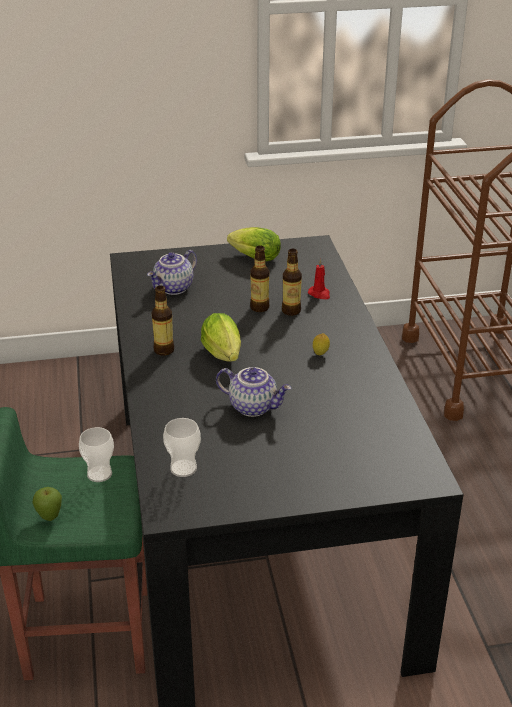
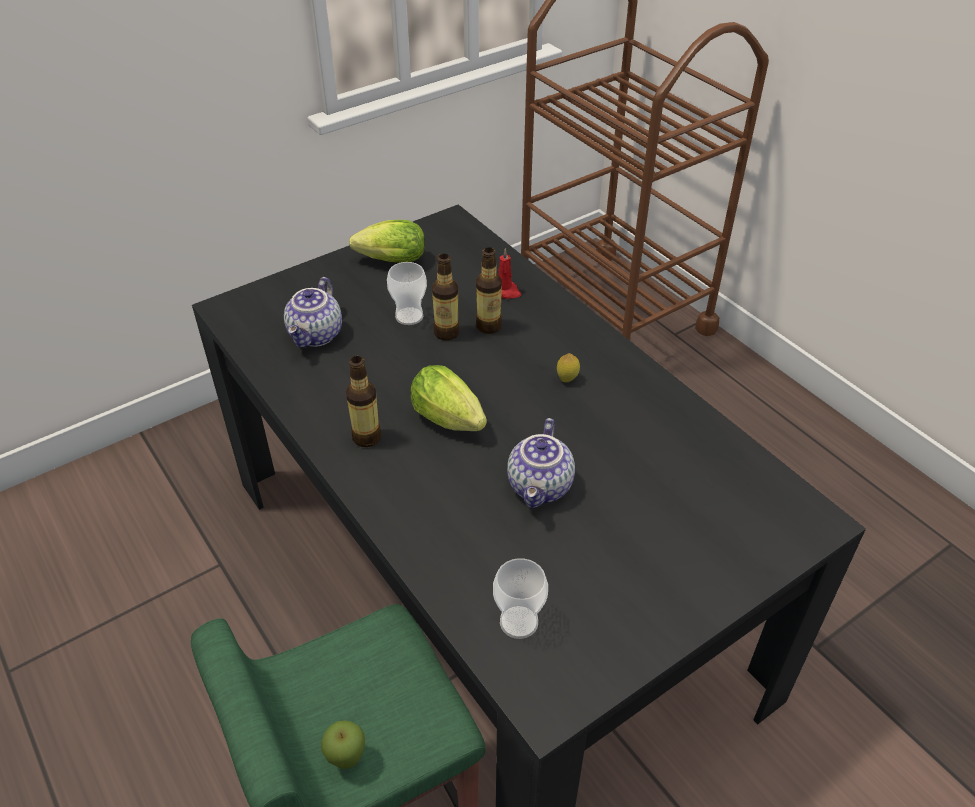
camera: 25 degrees left, 10 degrees up
(99, 474) = (368, 653): cup -> cup (409, 316)
(254, 406) = (541, 487): teapot -> teapot turned 105 degrees clockwise

